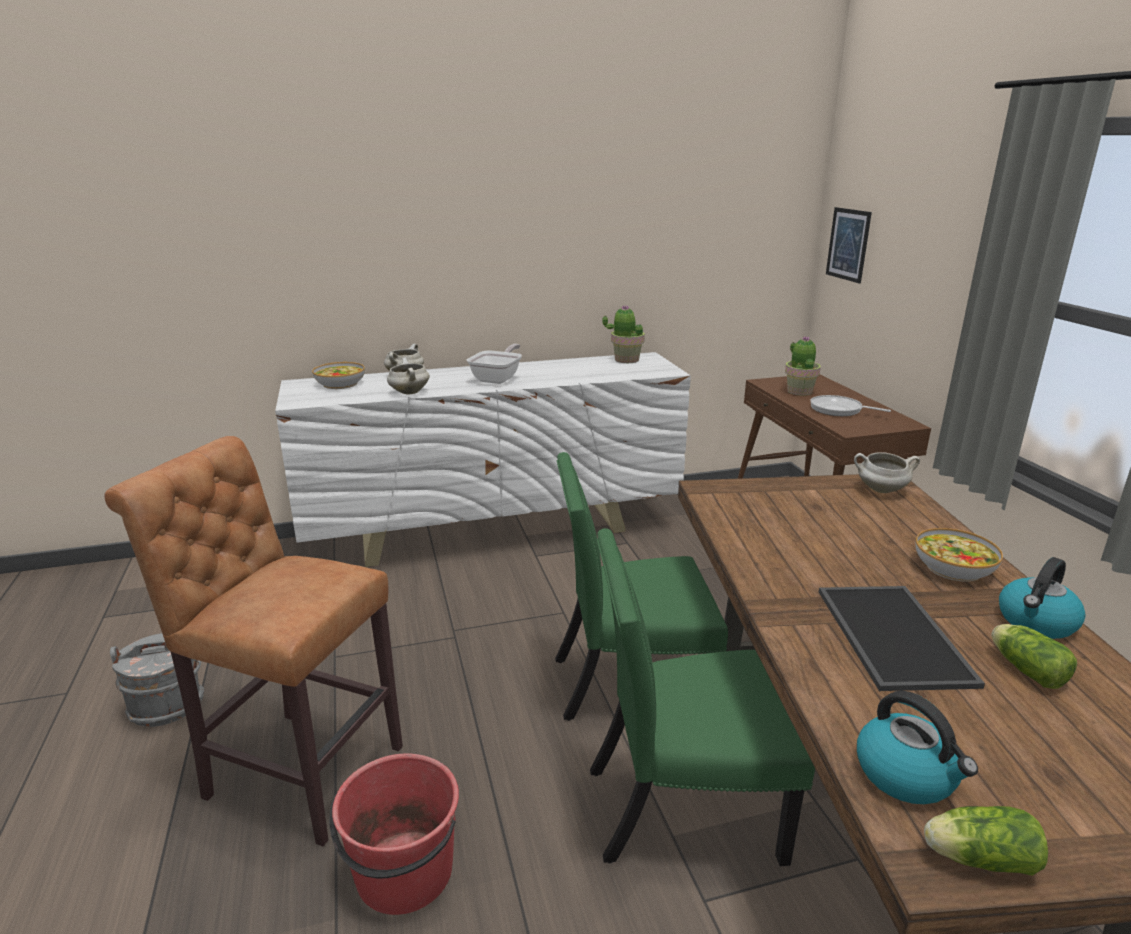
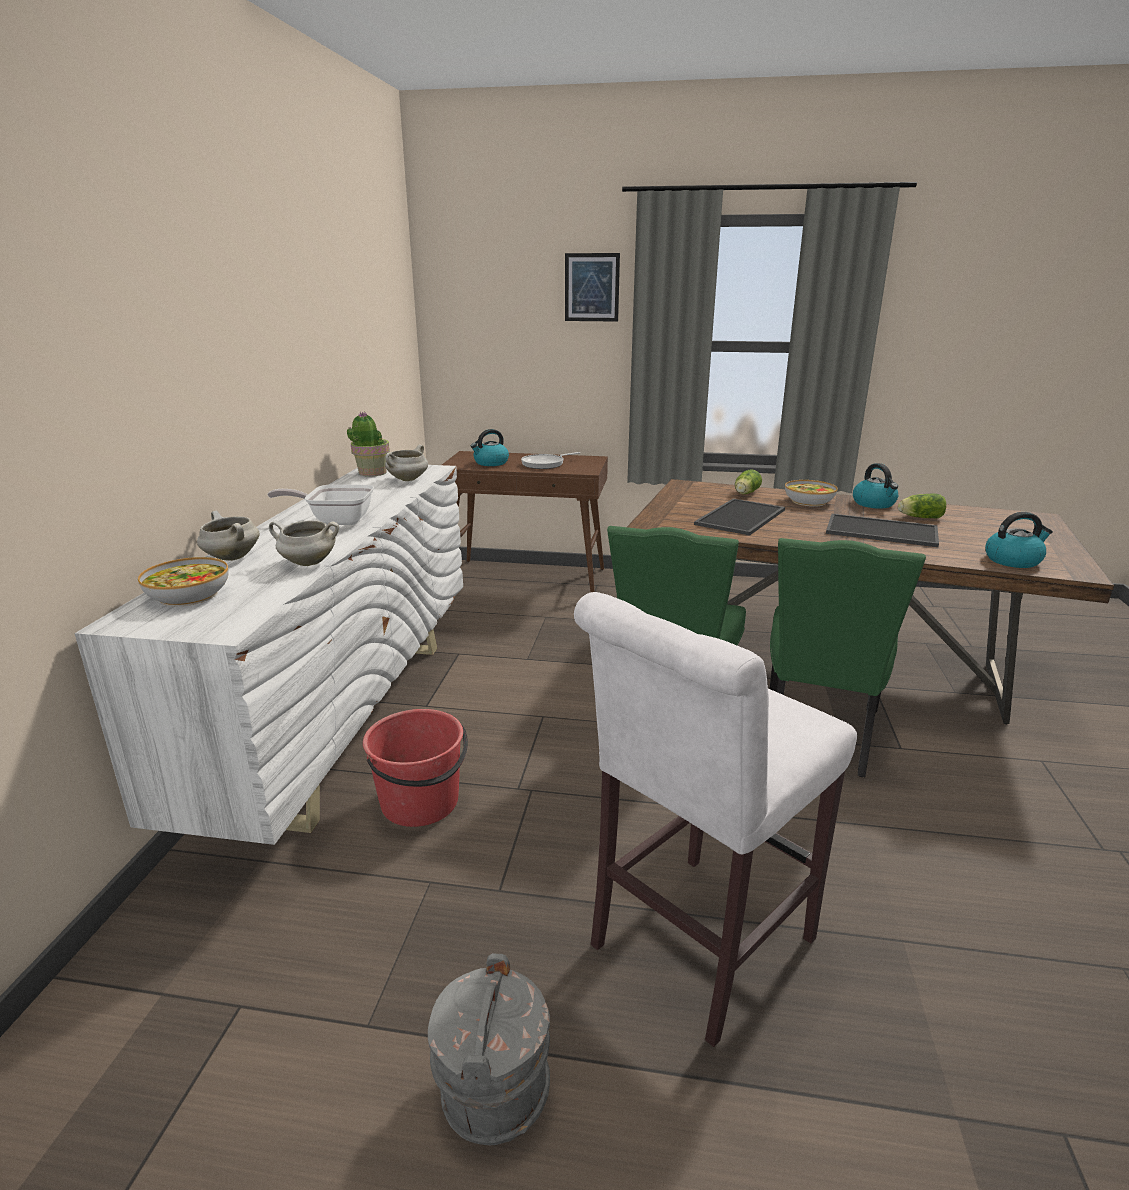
camera: 65 degrees left, 0 degrees up
(297, 769) = (694, 948): brown stool -> white stool
(404, 874) = (857, 887): red bucket -> red bucket (421, 803)
(498, 378) = (335, 521): frying pan -> frying pan turned 45 degrees counterclockwise
(799, 391) = (490, 463): potted plant -> kettle
(804, 531) = (741, 518): none -> tray
(848, 244) = (463, 328): picture -> picture (592, 287)
(881, 490) = (694, 488): white cooking pot -> white cooking pot (407, 480)
(976, 858) = (1072, 564): lettuce -> lettuce (745, 493)

